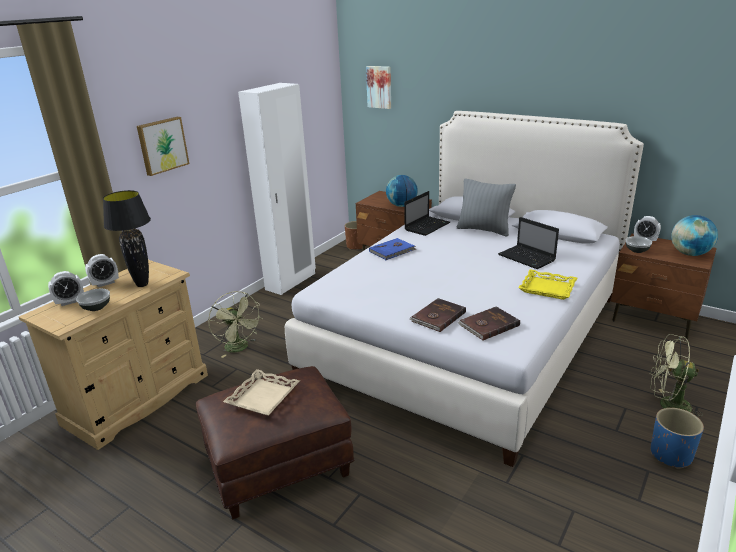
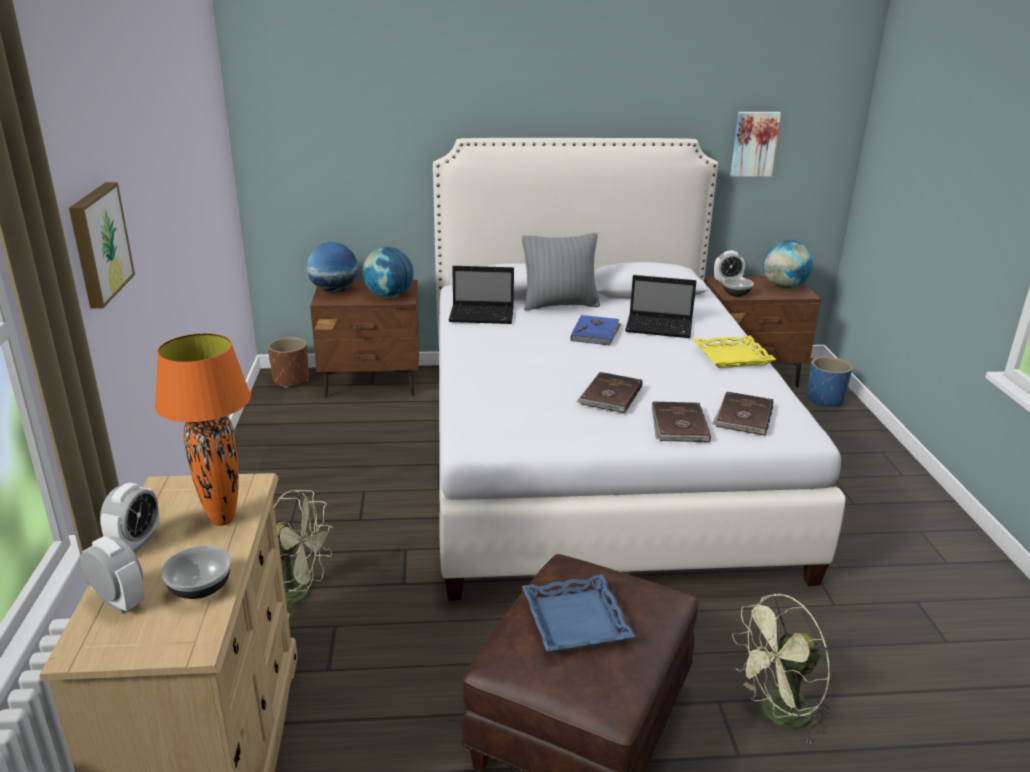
camera: 40 degrees left, 0 degrees up
(70, 302) = (119, 601): alarm clock -> alarm clock turned 75 degrees counterclockwise
(142, 285) = (222, 520): black table lamp -> orange table lamp
(263, 397) = (576, 620): beige tray -> blue tray
(291, 282) = (250, 463): white wardrobe -> none
(378, 197) = (334, 291): none -> globe
(379, 87) = (309, 109): picture -> picture (754, 143)
(392, 251) = (491, 359): blue book -> blue book (596, 333)
(424, 288) = (610, 395): none -> brown book
(427, 226) = (483, 316): laptop -> laptop turned 90 degrees clockwise
(668, 406) = (861, 460): green fan -> green fan (777, 715)
(671, 455) = (917, 507): blue planter -> blue planter (824, 400)

